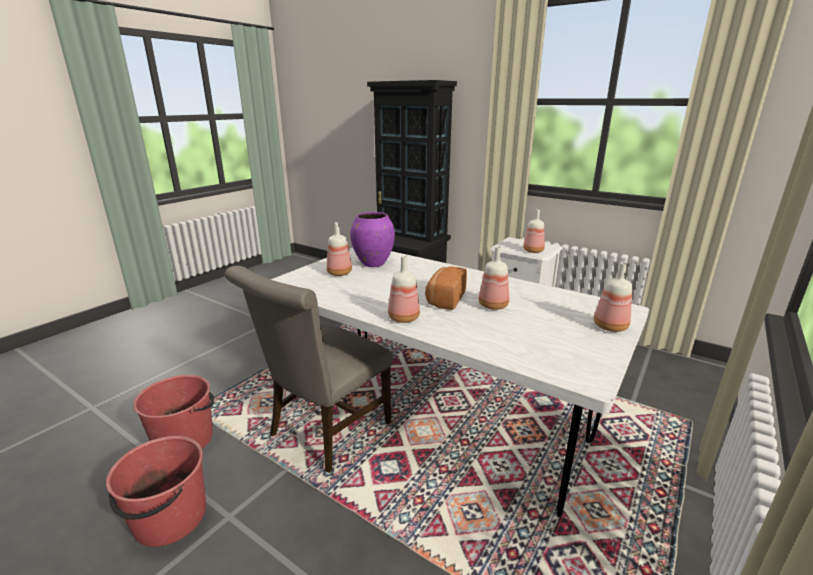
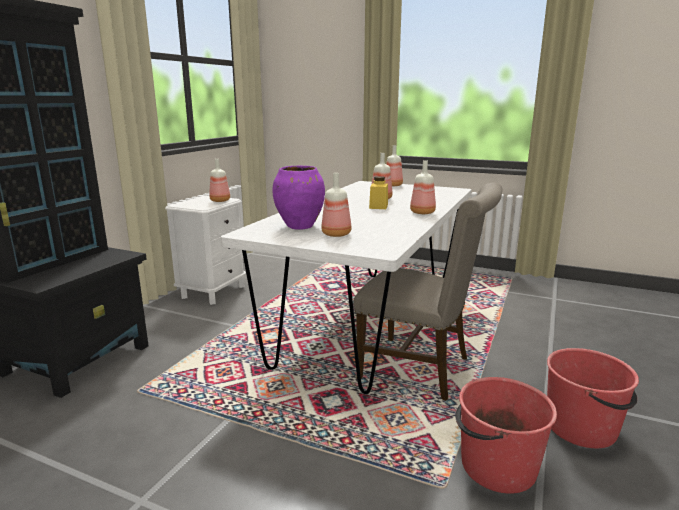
camera: 100 degrees left, 5 degrees down
(444, 299) = (378, 206): bread -> yellow jar

